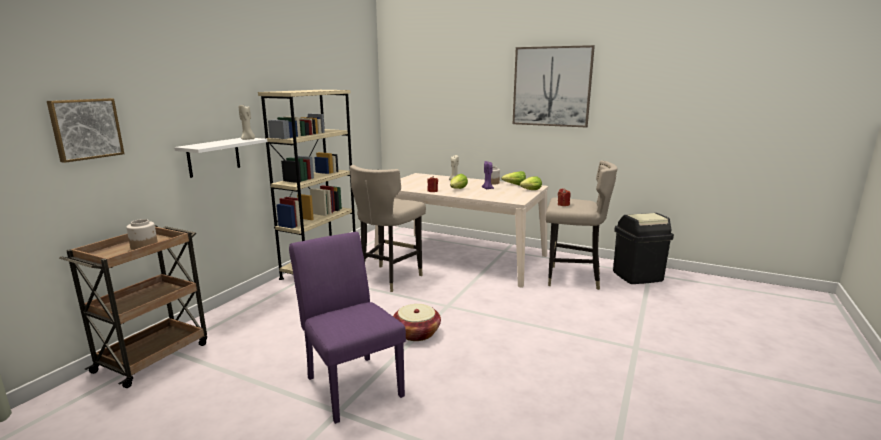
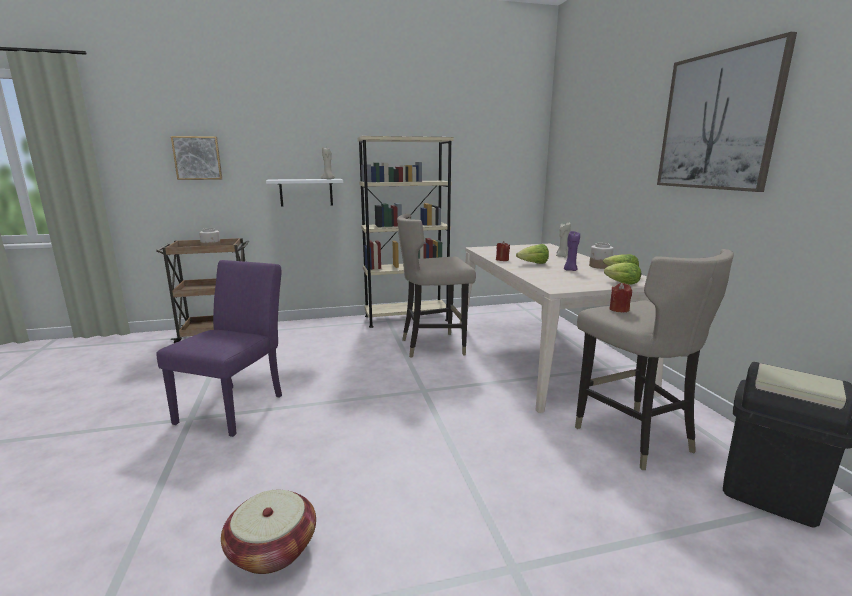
camera: 50 degrees right, 0 degrees up
(416, 333) = (349, 398): basket -> basket (272, 549)

